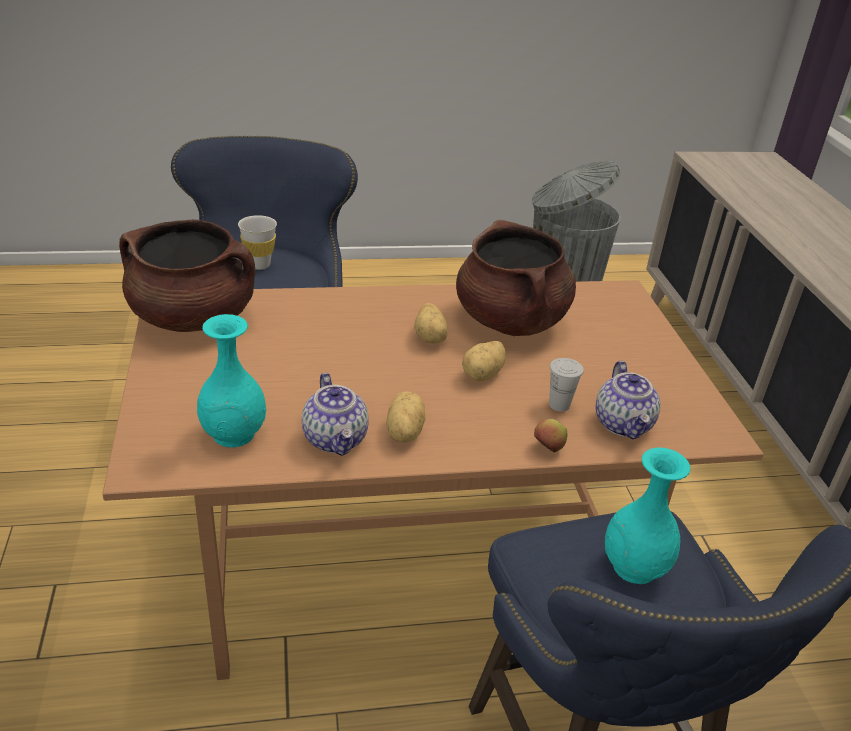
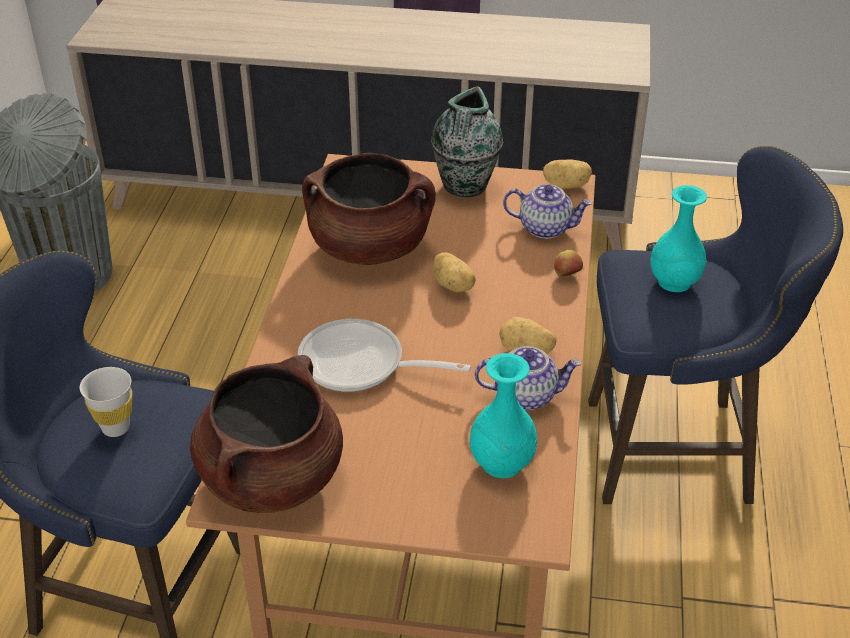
camera: 70 degrees left, 5 degrees up
(343, 339) = (361, 365): none -> frying pan
(431, 337) = (380, 305): potato -> potato (566, 185)
(559, 405) = (510, 254): white cup -> none
(653, 362) = (465, 187): none -> vase

